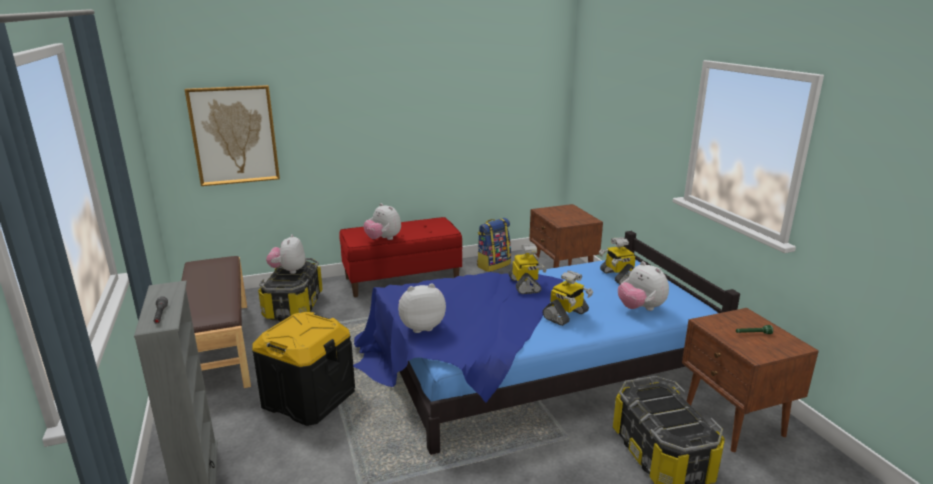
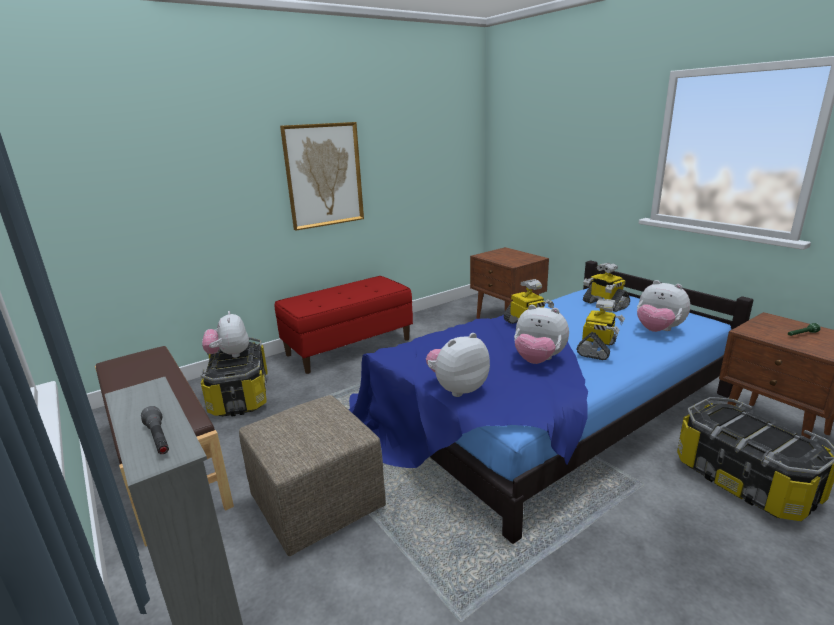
camera: 15 degrees left, 0 degrees up
(234, 135) = (138, 198): picture -> picture (324, 175)
(309, 398) = (319, 504): black storage box -> beige ottoman
(383, 239) = (332, 304): plush toy -> plush toy (538, 360)
(493, 265) = (433, 319): backpack -> none

